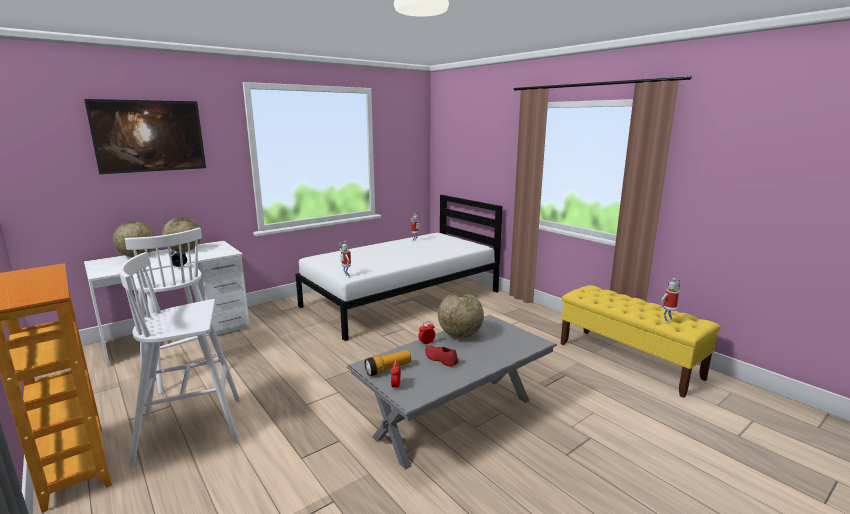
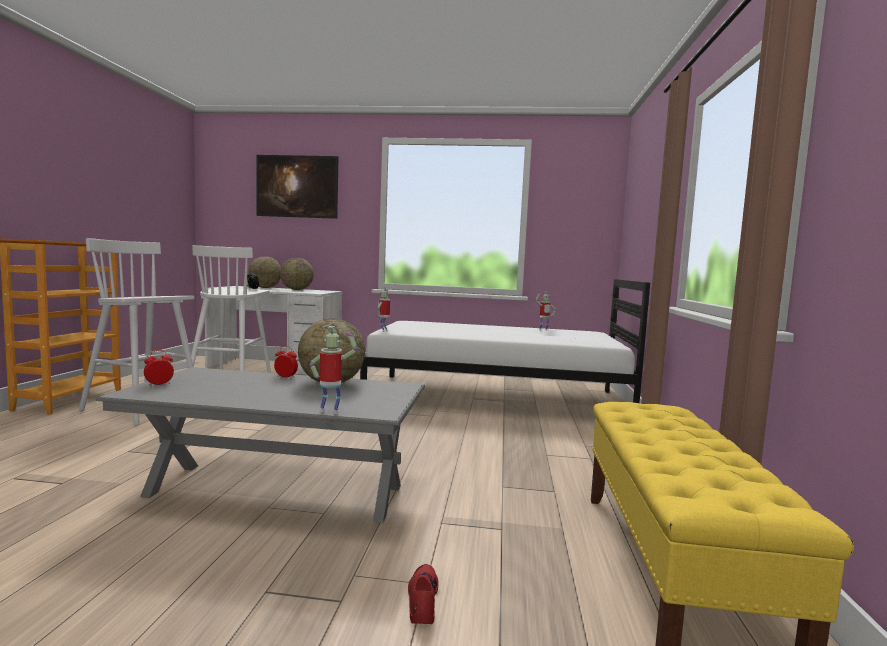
camera: 45 degrees right, 10 degrees down
(388, 369) = (196, 377): flashlight -> none
(440, 359) = (250, 386): red shoe -> red shoe (422, 600)
(667, 321) = (679, 472): toy robot -> toy robot (330, 411)

